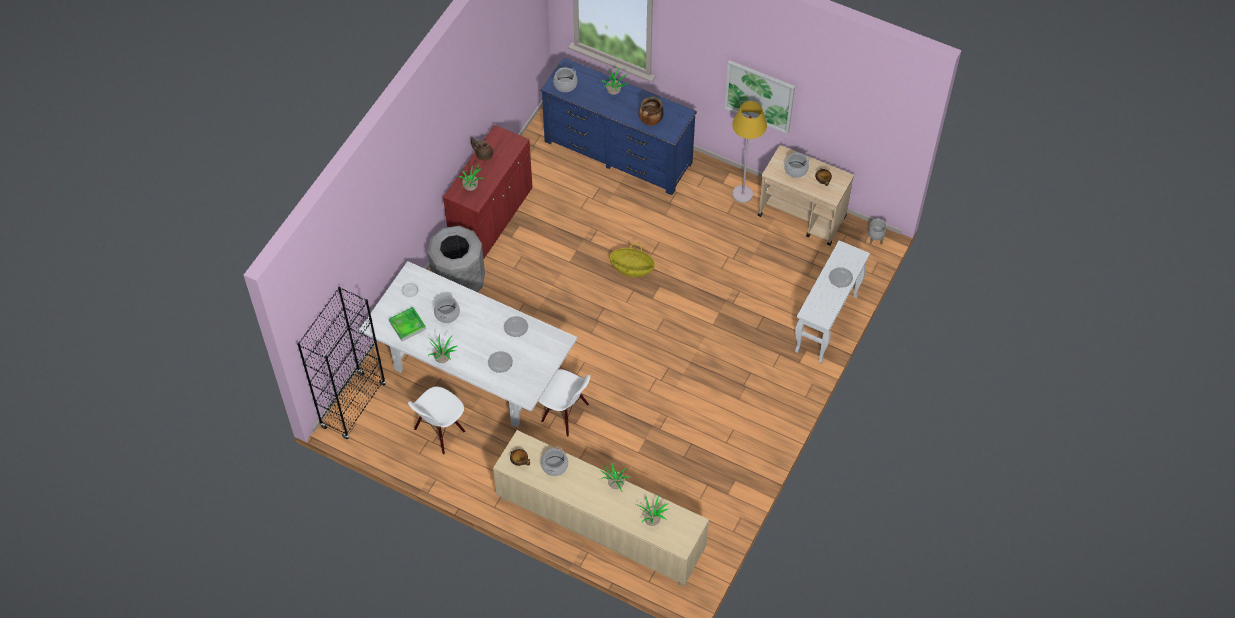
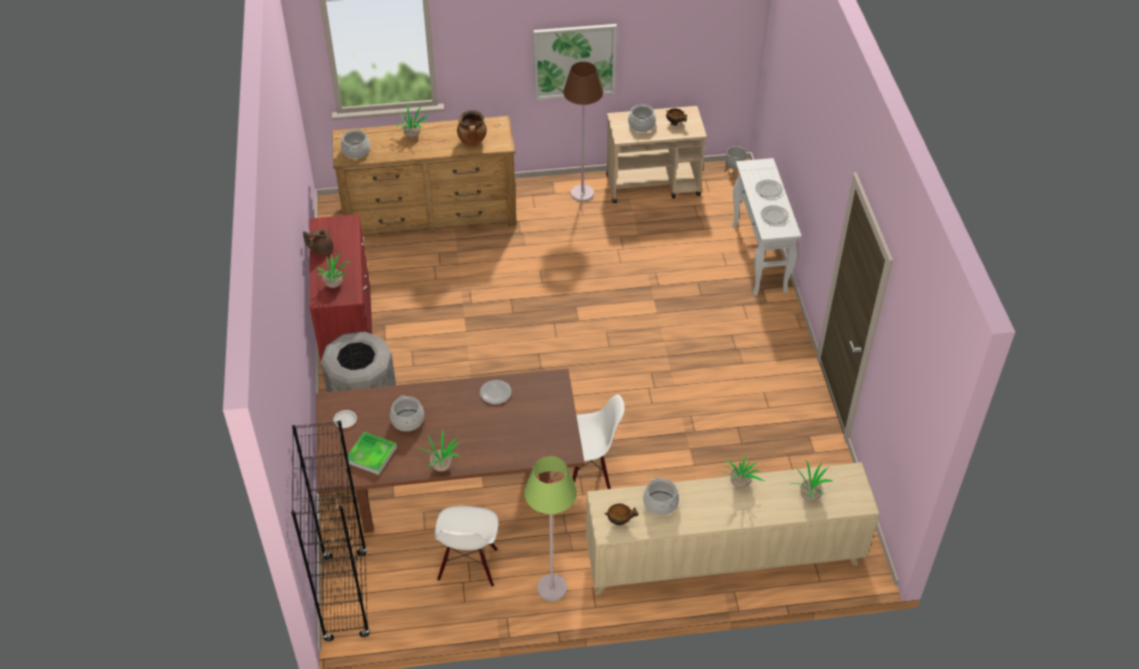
camera: 35 degrees left, 10 degrees down
(471, 371) = (452, 486): white dining table -> brown dining table
(477, 478) = (552, 588): none -> green floor lamp
(500, 362) = (509, 436): plate -> plate (774, 216)
(618, 152) = (430, 215): blue dresser -> brown dresser
(631, 268) = (534, 305): basket -> none
(742, 194) = (582, 193): yellow floor lamp -> brown floor lamp

